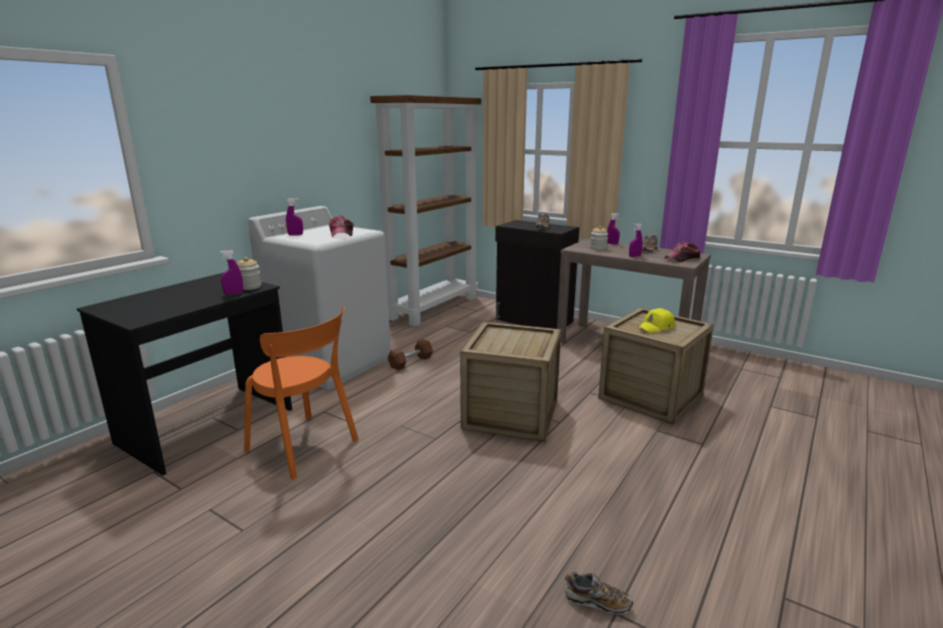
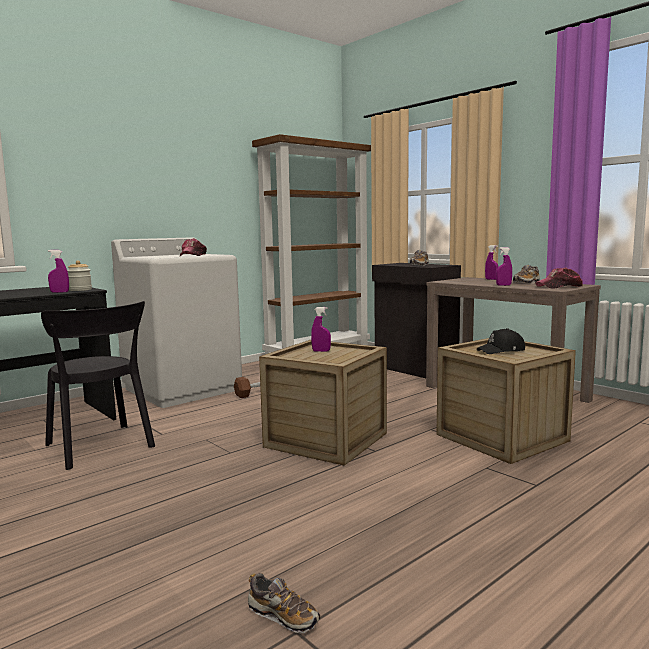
camera: 15 degrees right, 10 degrees down
(295, 235) = (151, 256): purple spray bottle -> purple spray bottle (321, 351)
(305, 447) = (101, 447): orange chair -> black chair
(598, 248) = (470, 281): jar -> none
(656, 327) = (501, 351): yellow cap -> black cap

